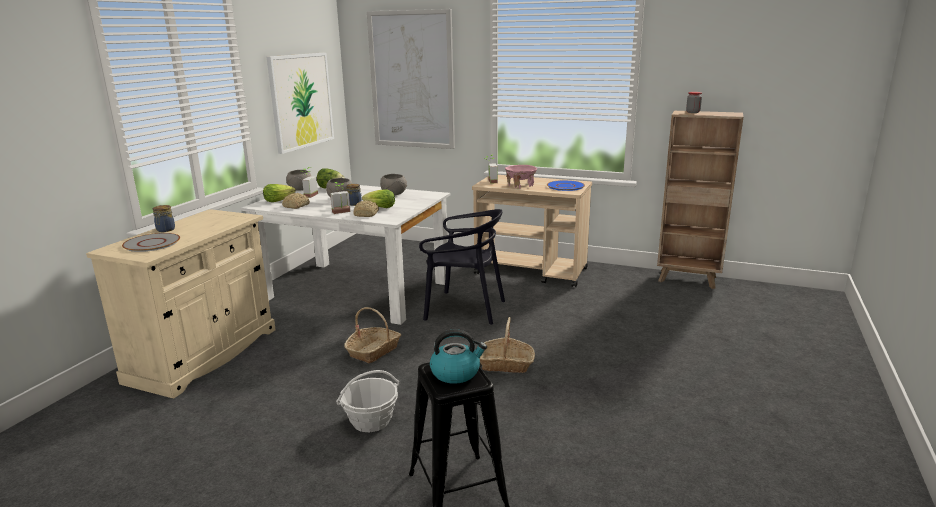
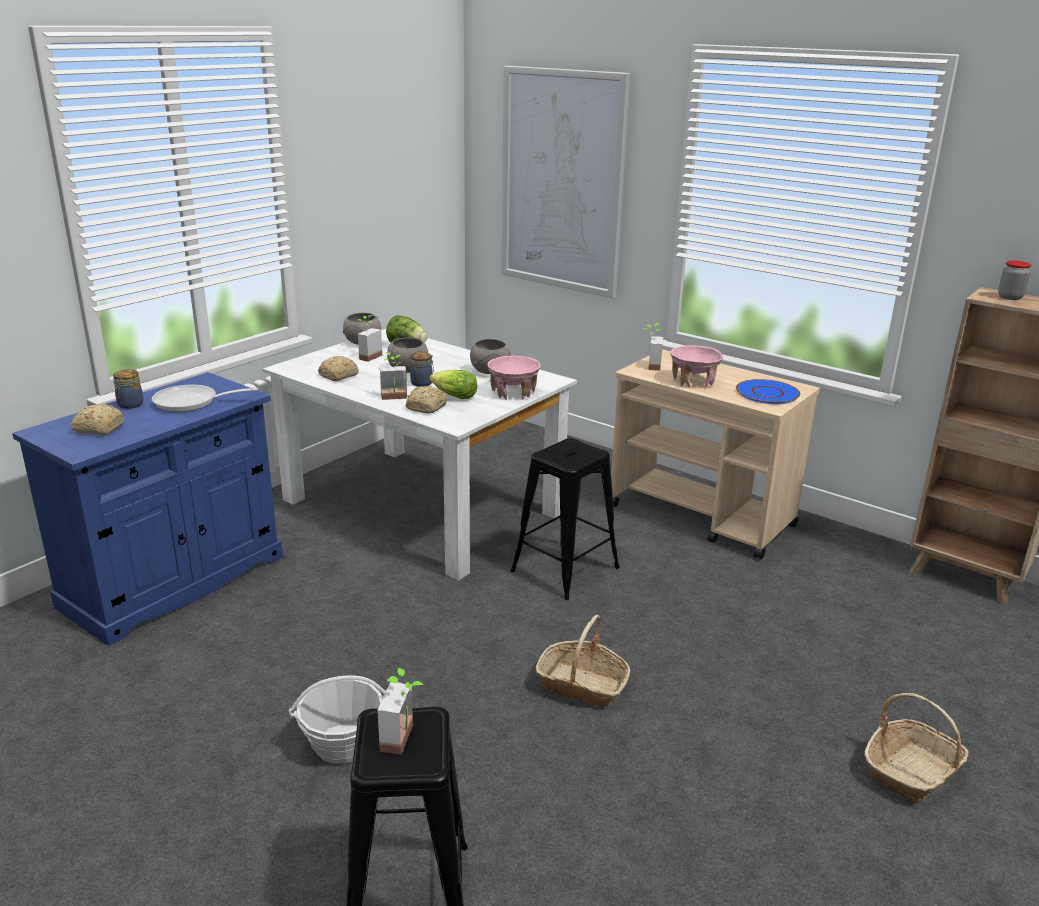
camera: 15 degrees right, 5 degrees up
(151, 243) = (98, 428): grey plate -> bread
(204, 355) = (174, 581): beige cabinet -> blue cabinet
(210, 224) = (191, 403): none -> frying pan
(278, 200) = (321, 361): lettuce -> none
(301, 101) = (385, 204): picture -> none
(374, 351) = (400, 620): basket -> basket (912, 771)
(416, 202) = (513, 393): none -> pink bowl
(456, 373) = (405, 739): kettle -> potted plant
(464, 309) = (565, 569): black chair -> black stool

